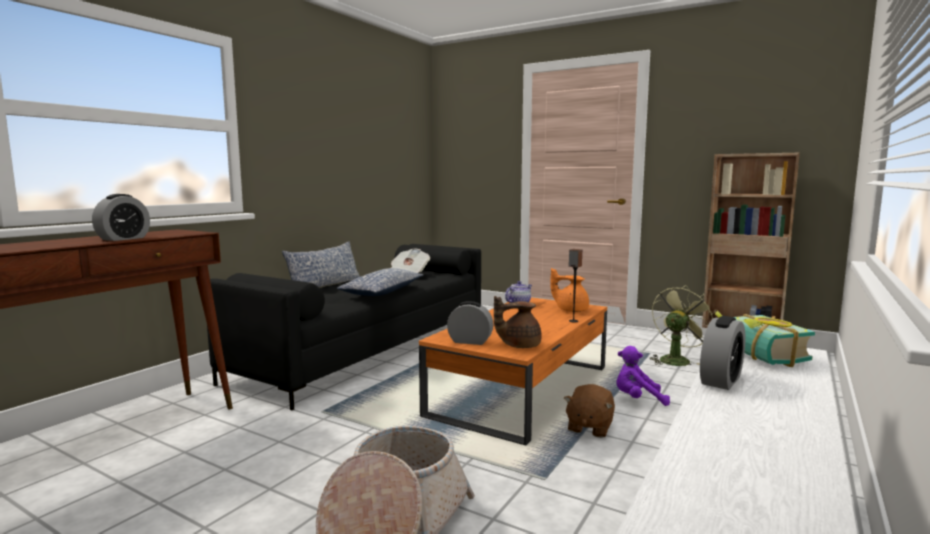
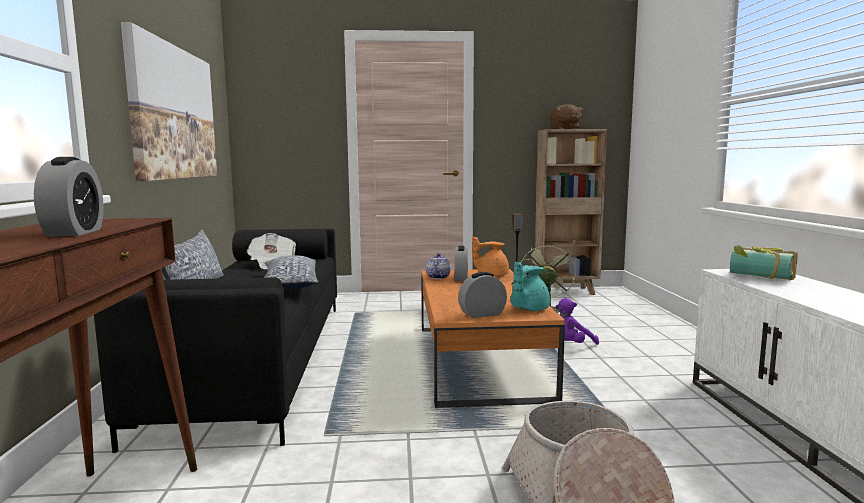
camera: 35 degrees left, 0 degrees up
(349, 150) = (173, 113): none -> picture
(518, 345) = (528, 309): brown teapot -> turquoise teapot
(589, 427) = (577, 375): brown plush toy -> brown plush toy (564, 129)
(721, 380) = (793, 294): alarm clock -> alarm clock (461, 278)

